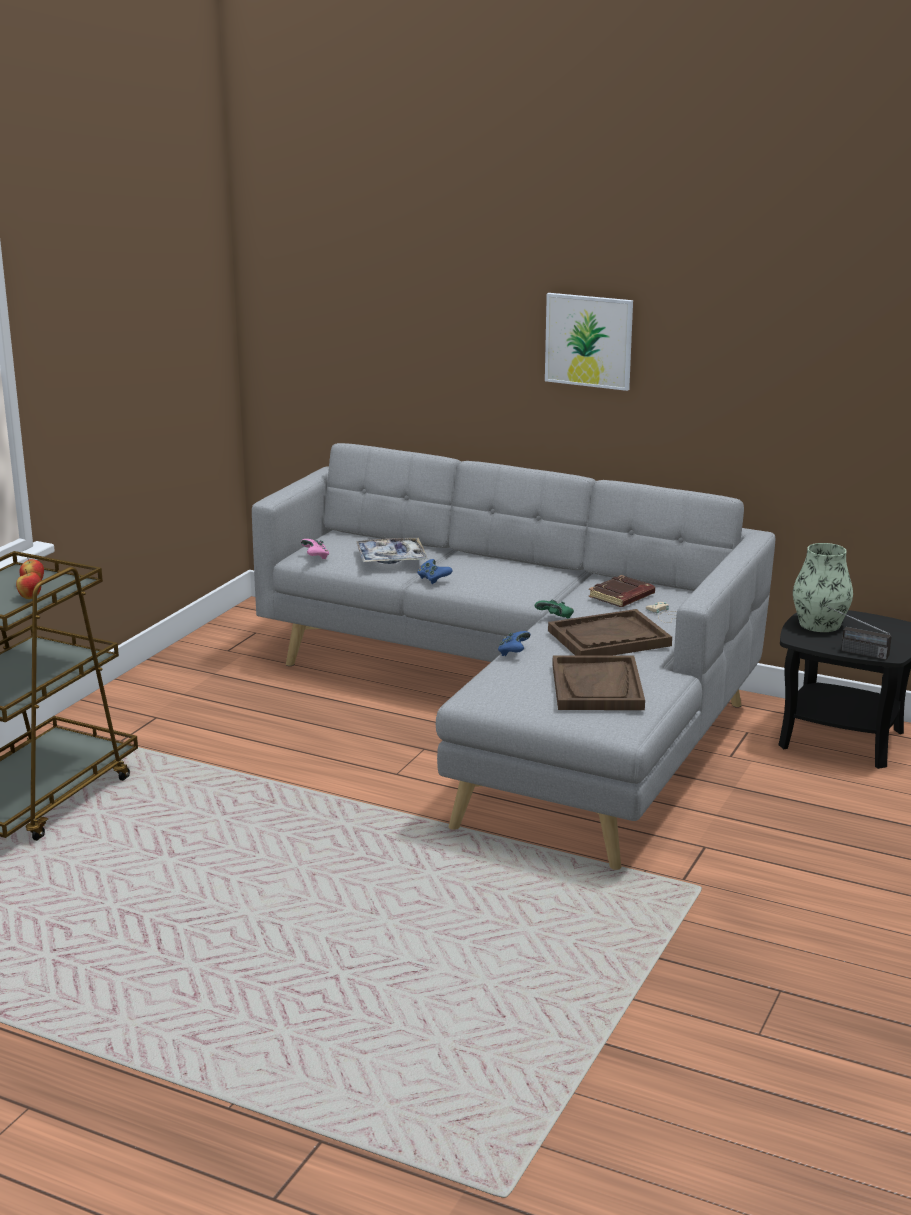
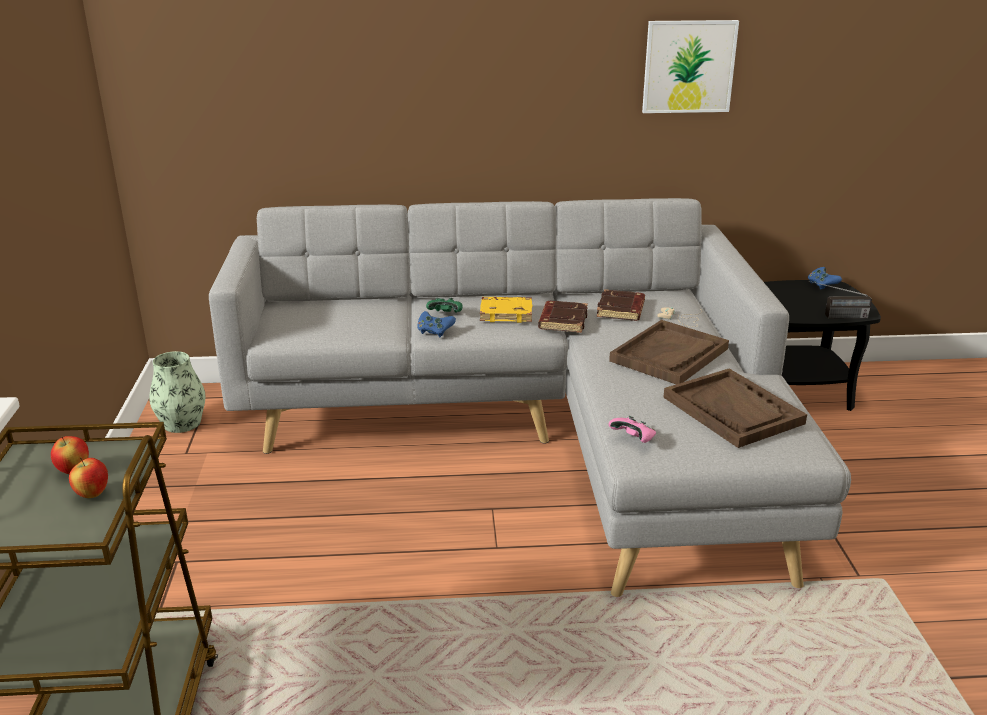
camera: 30 degrees left, 5 degrees up
(315, 557) = (290, 334): pink game controller -> pink game controller (634, 439)
(391, 558) = (369, 319): tray -> none
(512, 578) = (507, 313): none -> yellow book
(513, 652) = (608, 393): blue game controller -> blue game controller (822, 285)
(555, 594) = (562, 321): none -> brown book
(556, 618) = (595, 345): green game controller -> green game controller (446, 314)
(589, 341) = (528, 65): picture -> picture (688, 66)
(819, 624) = (778, 298): vase -> vase (182, 423)

